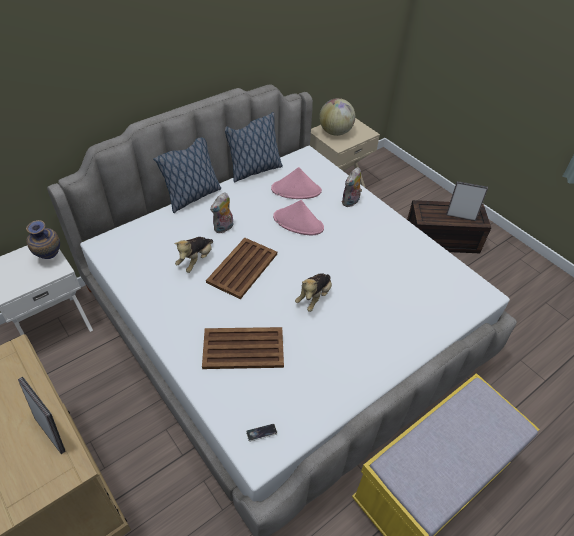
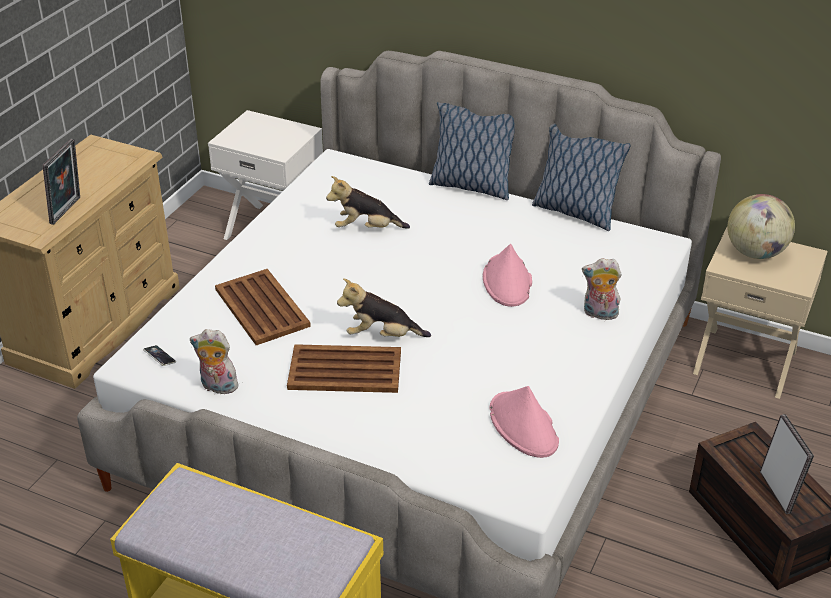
camera: 65 degrees right, 10 degrees down
(50, 258) = (289, 142): vase -> none
(224, 228) = (438, 228): plush toy -> plush toy (217, 387)
(242, 268) = (382, 265): brown tray -> brown tray (344, 370)
(296, 190) = (572, 259): pink hat -> pink hat (524, 426)

